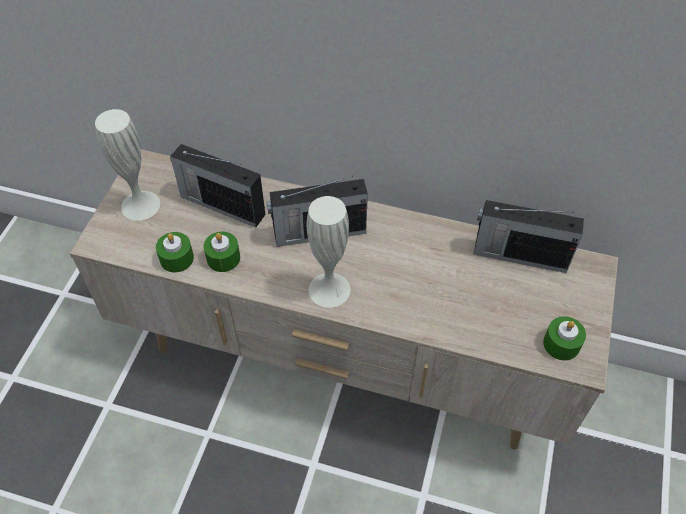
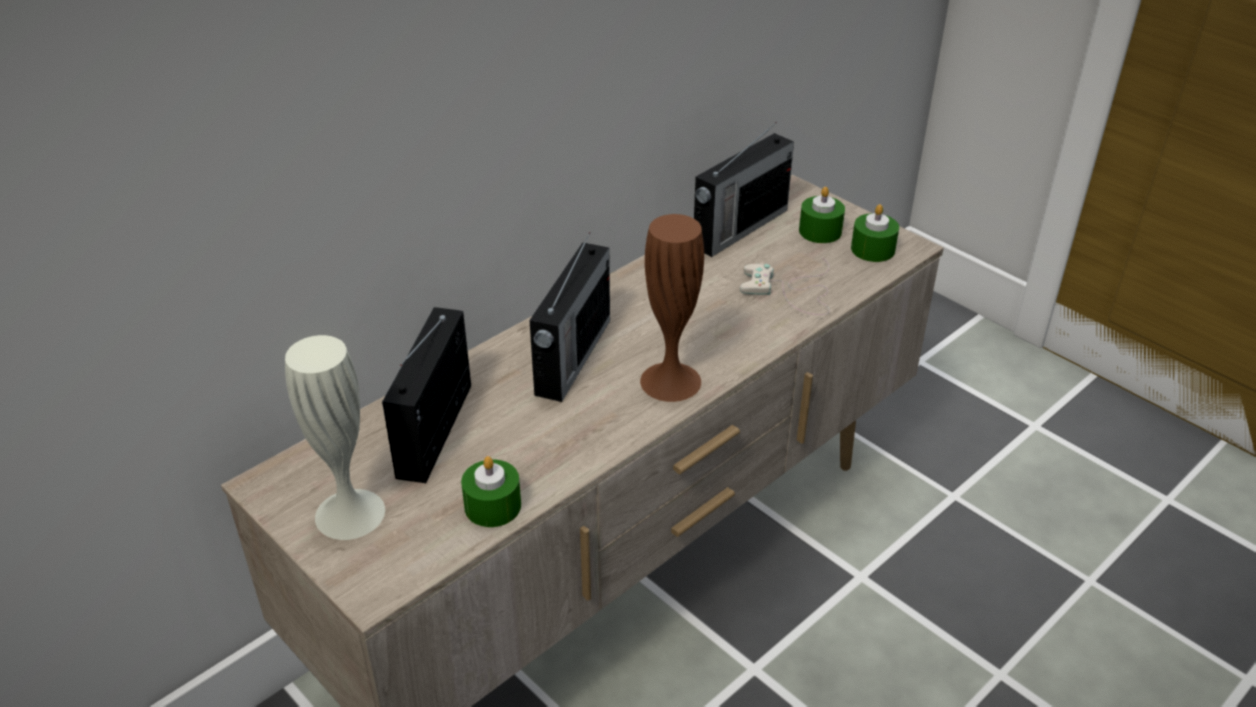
camera: 60 degrees left, 15 degrees down
(221, 204) = (436, 428): radio -> radio turned 135 degrees clockwise
(223, 258) = (535, 458): green candle -> green candle (820, 231)
(329, 289) = (670, 381): white vase -> brown vase
(469, 315) = (791, 292): none -> white game controller

